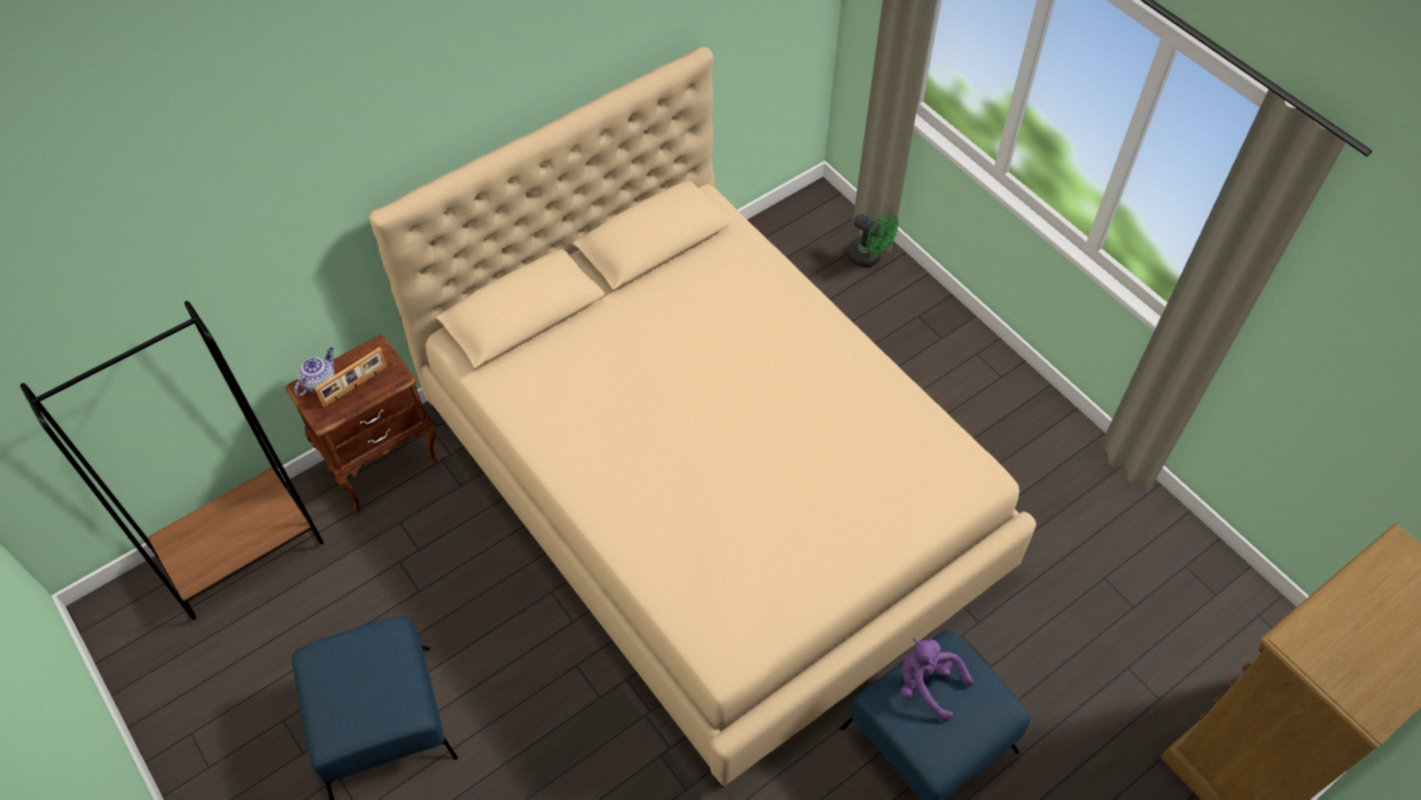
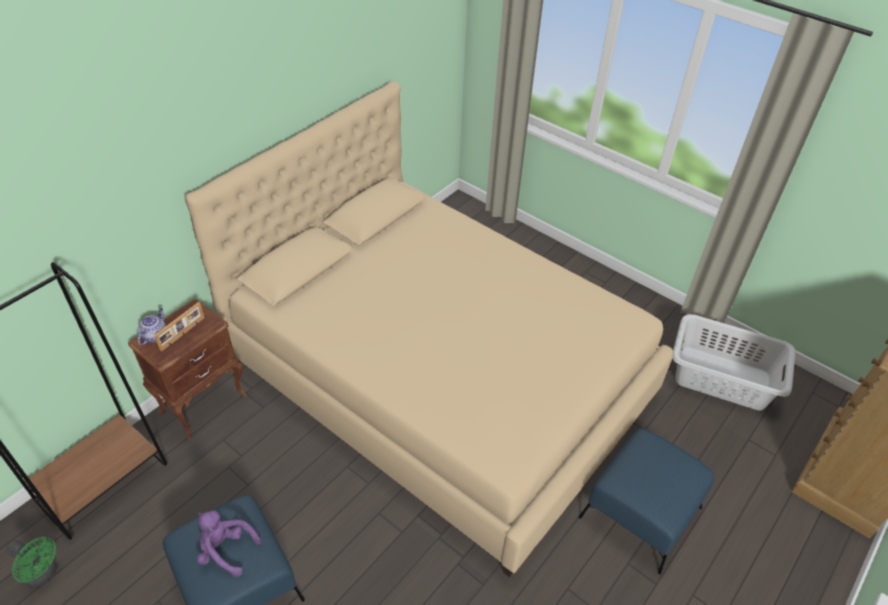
camera: 15 degrees left, 10 degrees down
(869, 258) = (501, 229): green fan -> green fan (43, 574)
(927, 685) = (641, 465): purple plush toy -> purple plush toy (226, 550)
(1124, 564) = (721, 377): none -> grey laundry basket

